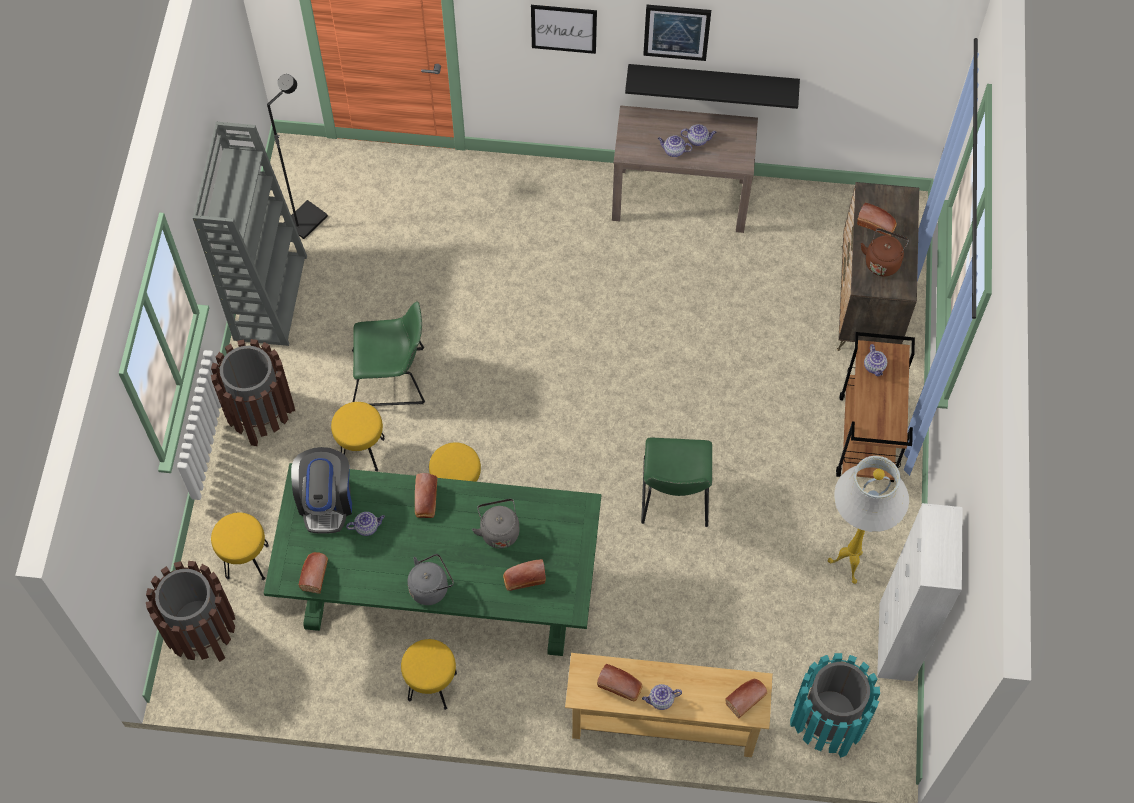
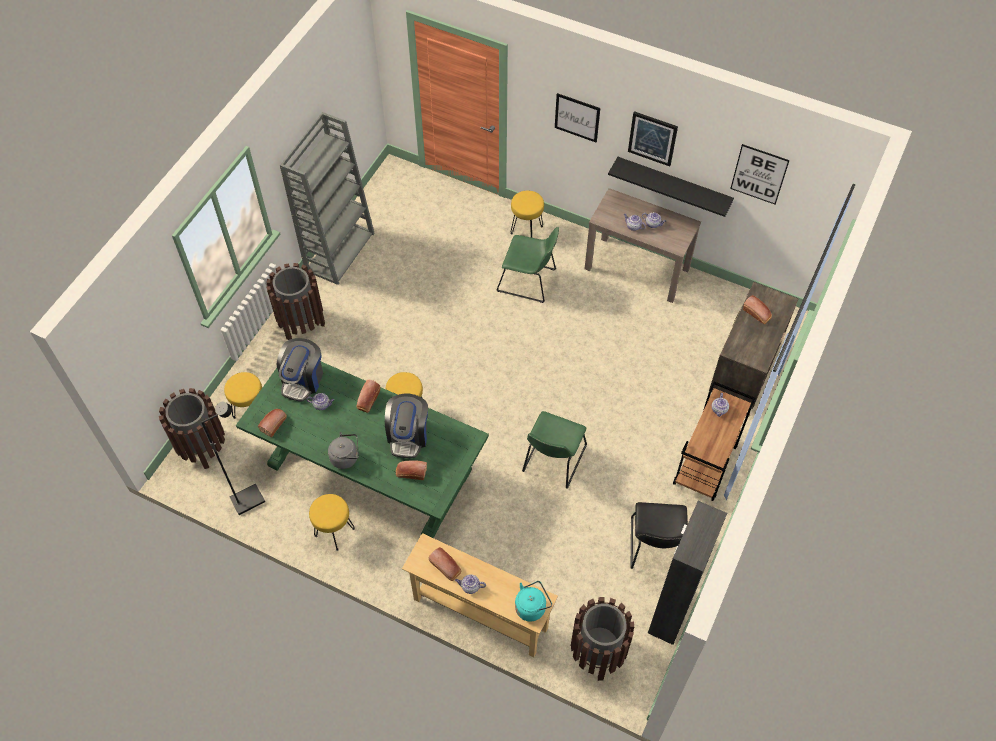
camera: 20 degrees right, 5 degrees down
(305, 220) = (383, 211): black floor lamp -> black floor lamp (247, 499)
(363, 451) = (356, 365): yellow stool -> yellow stool (527, 230)
(393, 377) = (396, 325): green chair -> green chair (529, 281)
(499, 530) = (408, 435): grey kettle -> coffee machine
(747, 698) = (532, 607): bread -> turquoise kettle
(826, 723) = (597, 652): turquoise trash can -> brown trash can
(831, 43) = (759, 174): none -> picture
(846, 566) = (655, 548): white floor lamp -> black chair
(882, 261) = (751, 339): brown kettle -> none
(896, 641) = (671, 612): white cabinet -> black cabinet

